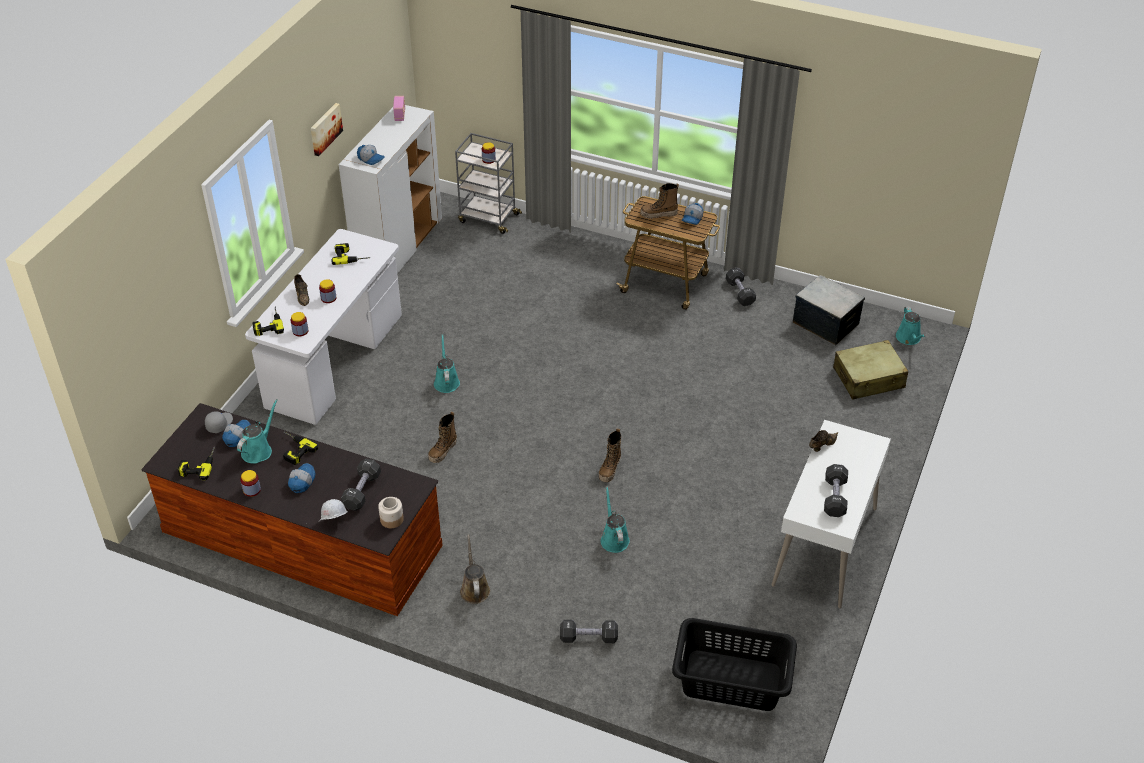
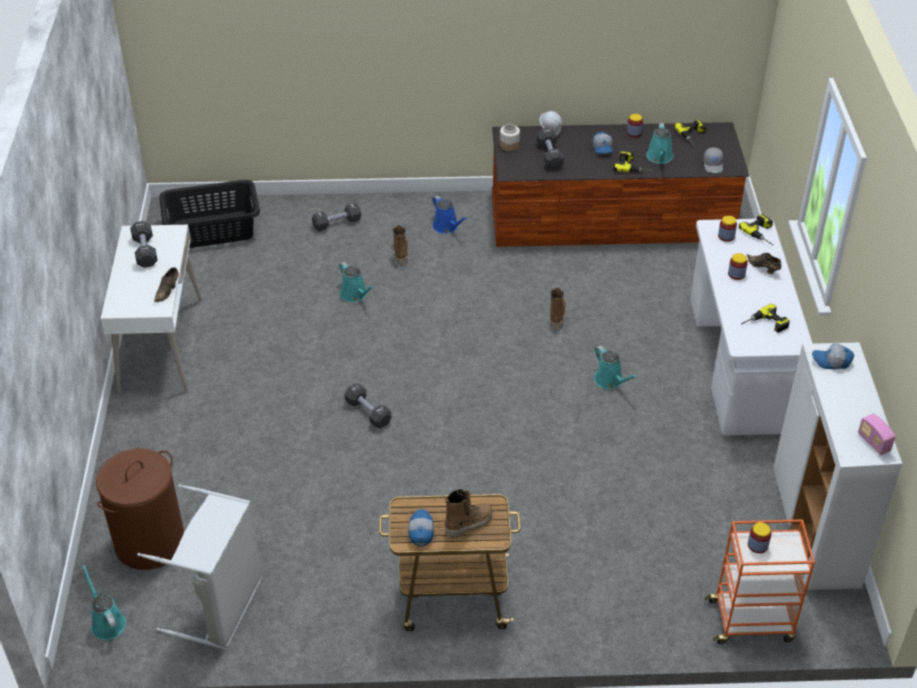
camera: 155 degrees right, 0 degrees up
(237, 436) = (688, 161): cap -> none
(325, 128) = (874, 289): picture -> none
(474, 588) = (447, 227): brown watering can -> blue watering can
(488, 218) = (751, 621): grey cart -> orange cart
(610, 469) = (391, 349): boot -> boot (400, 253)
(740, 293) = (349, 617): black dumbbell -> black dumbbell (368, 412)
(825, 323) = (221, 608): storage box -> grey laundry basket
(869, 378) = (150, 543): beige suitcase -> brown laundry basket

